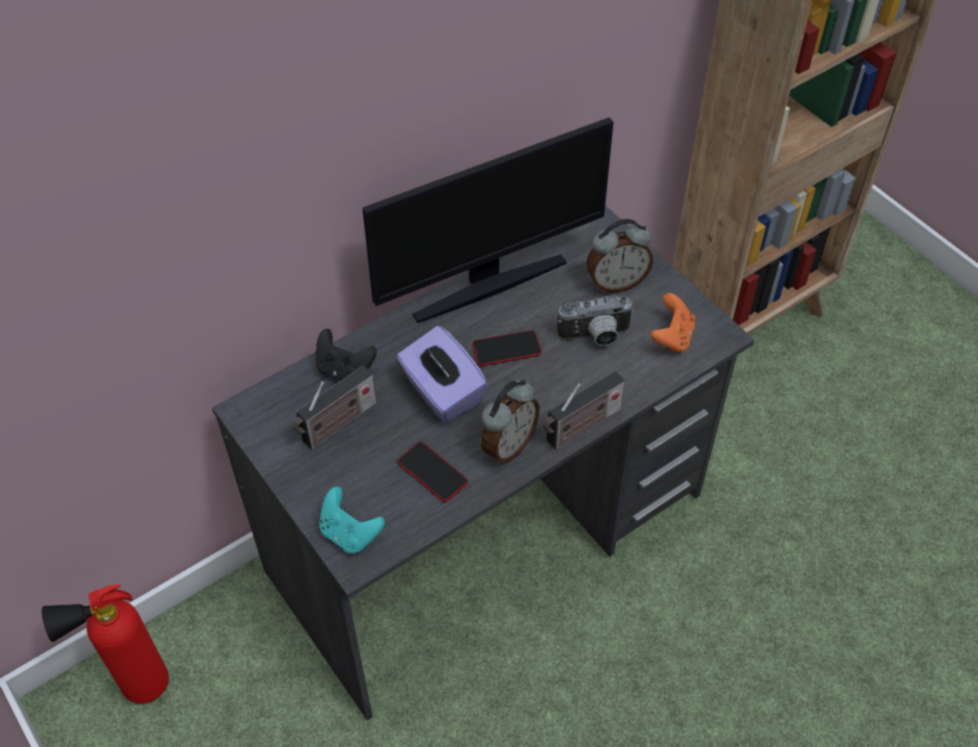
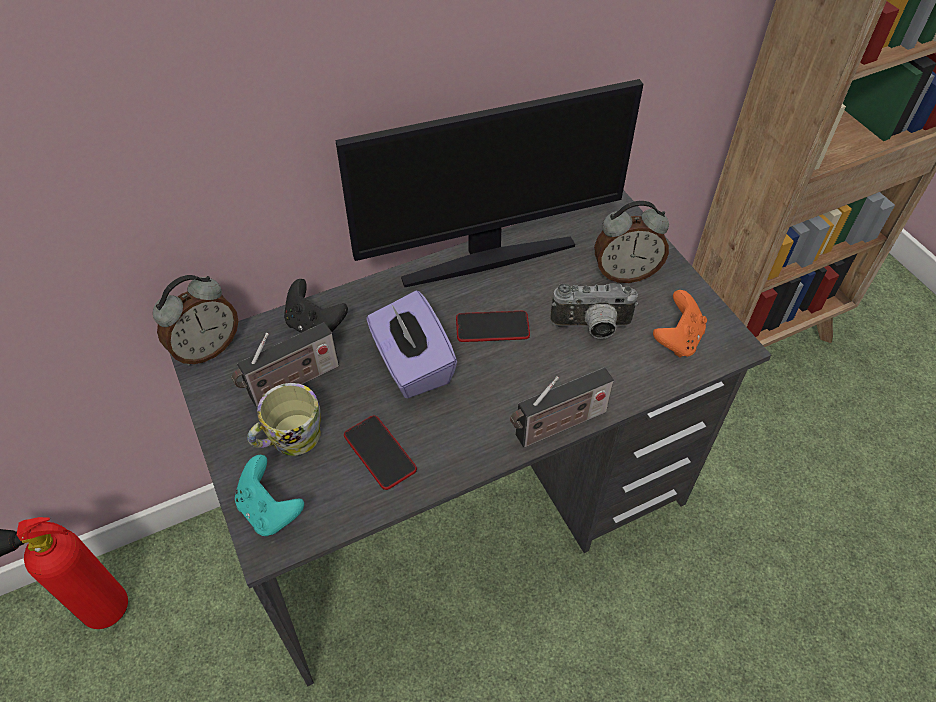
camera: 10 degrees right, 0 degrees up
(349, 472) = (288, 438): none -> mug
(508, 445) = (471, 434): alarm clock -> alarm clock (207, 348)

